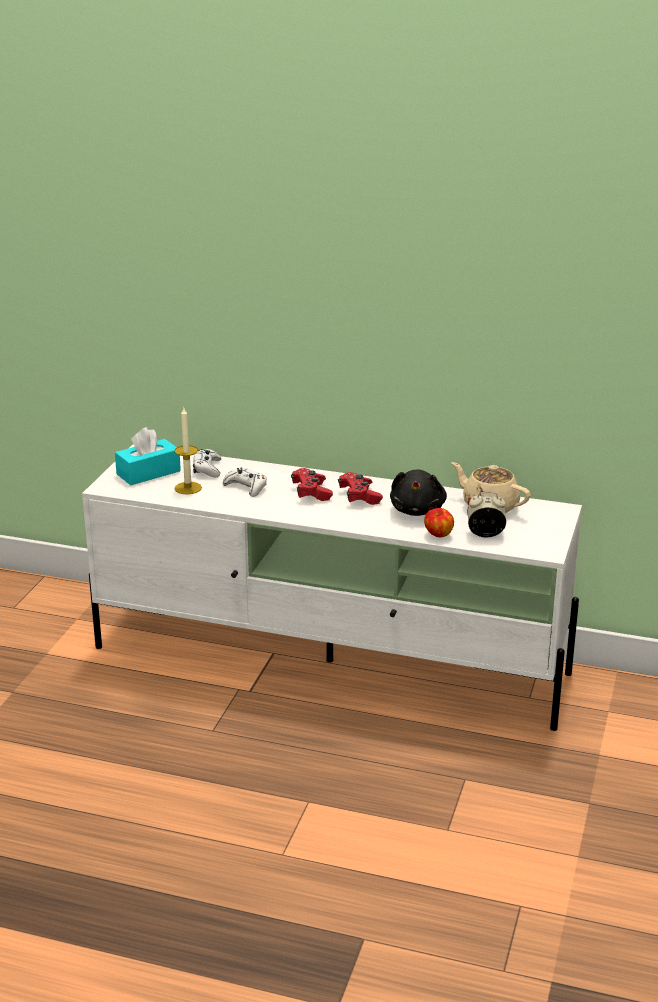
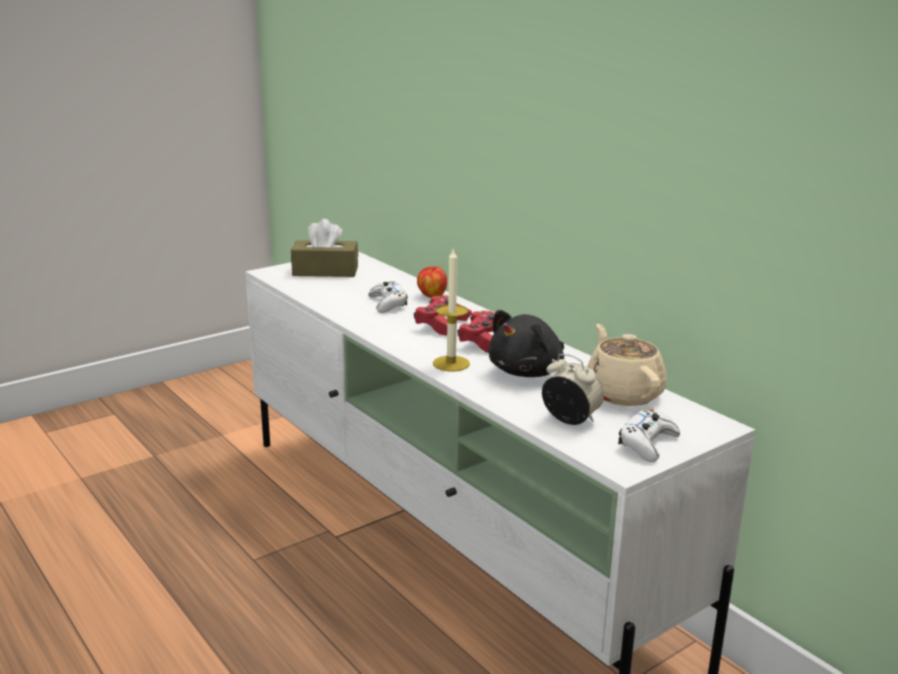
camera: 35 degrees right, 5 degrees down
(148, 473) = (325, 271): turquoise tissue box -> brown tissue box
(188, 488) = (335, 290): candle -> candle (451, 363)
(207, 468) = (381, 281): white game controller -> white game controller (647, 443)
(438, 535) = (511, 402): apple -> apple (431, 296)

